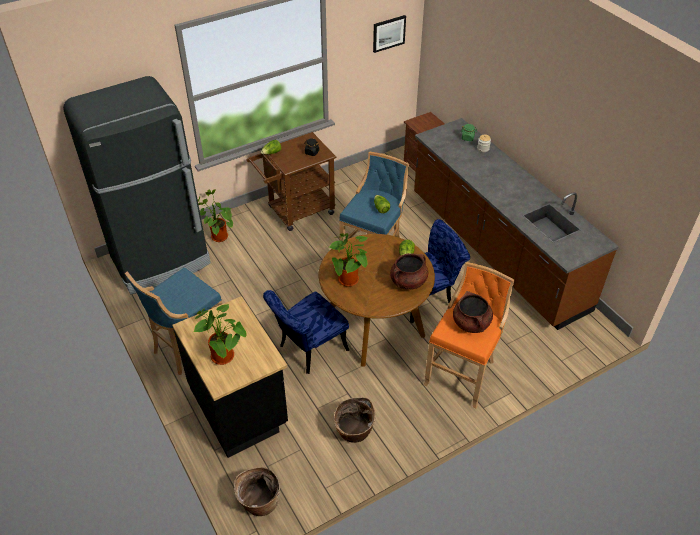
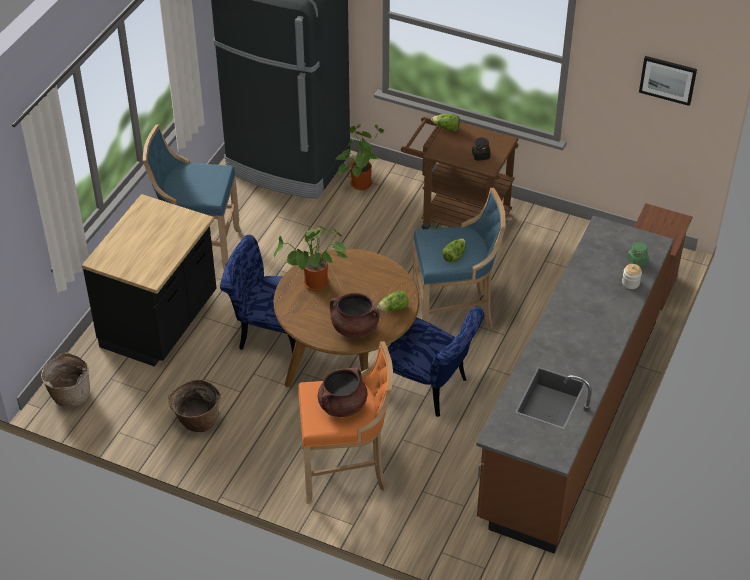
camera: 55 degrees right, 0 degrees up
(225, 357) = (131, 247): potted plant -> none

